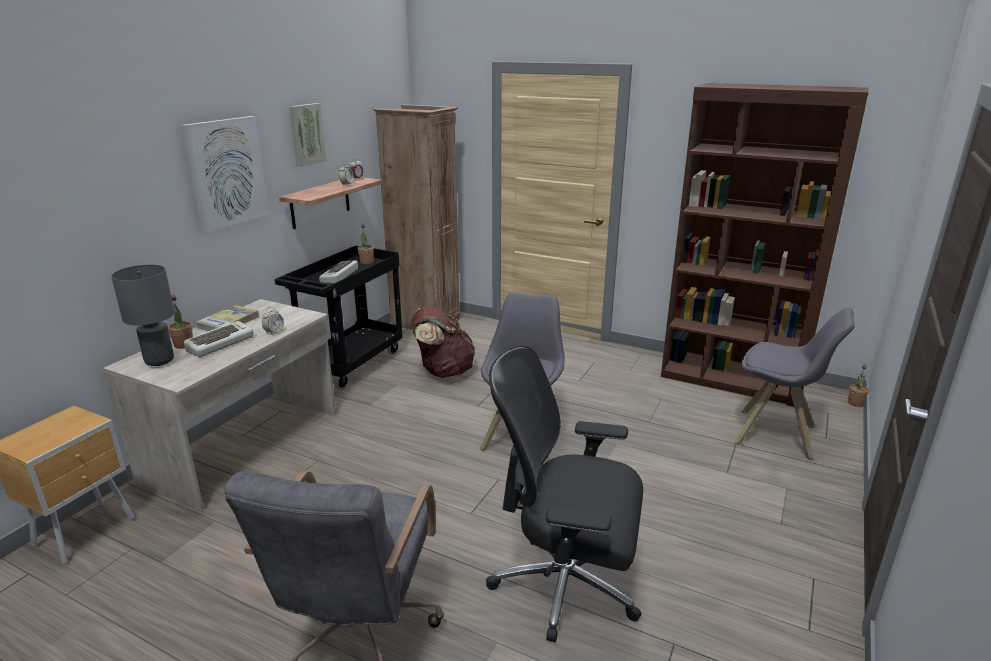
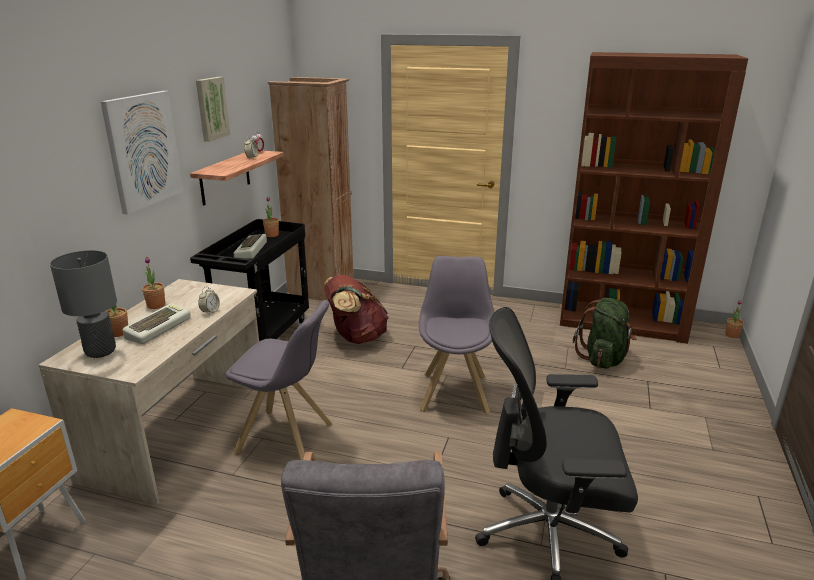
camera: 10 degrees left, 0 degrees up
(228, 322) = (156, 305): book -> potted plant
(695, 416) = (603, 359): none -> green backpack
(776, 434) = (678, 369): grey chair -> grey chair (285, 437)

